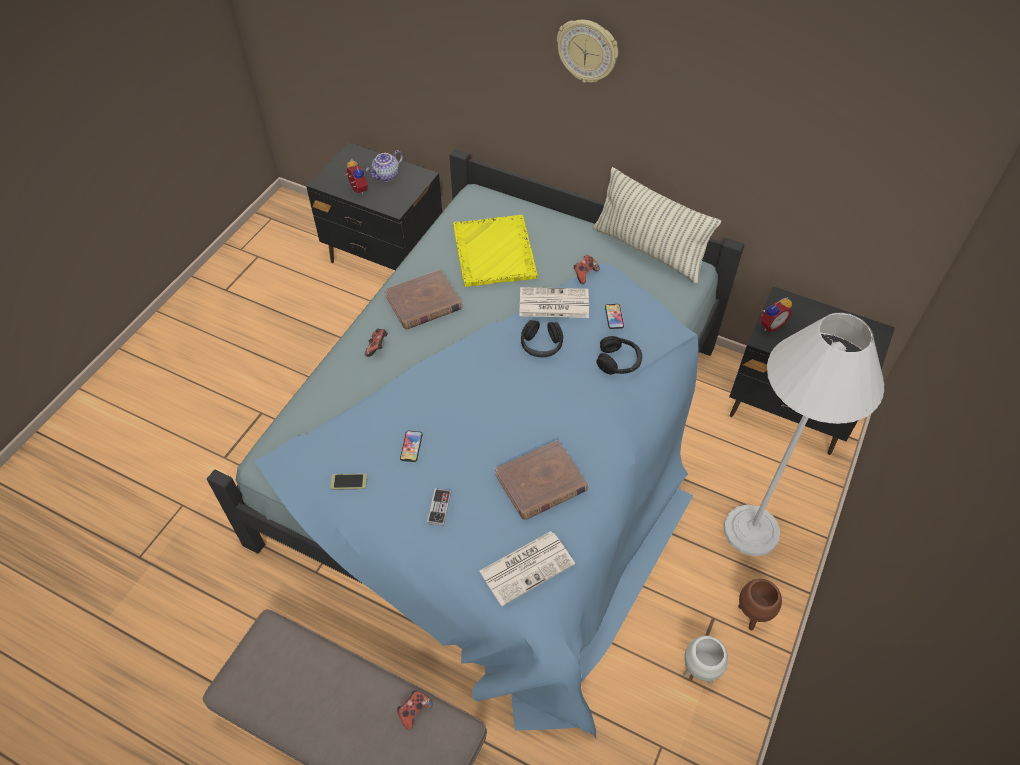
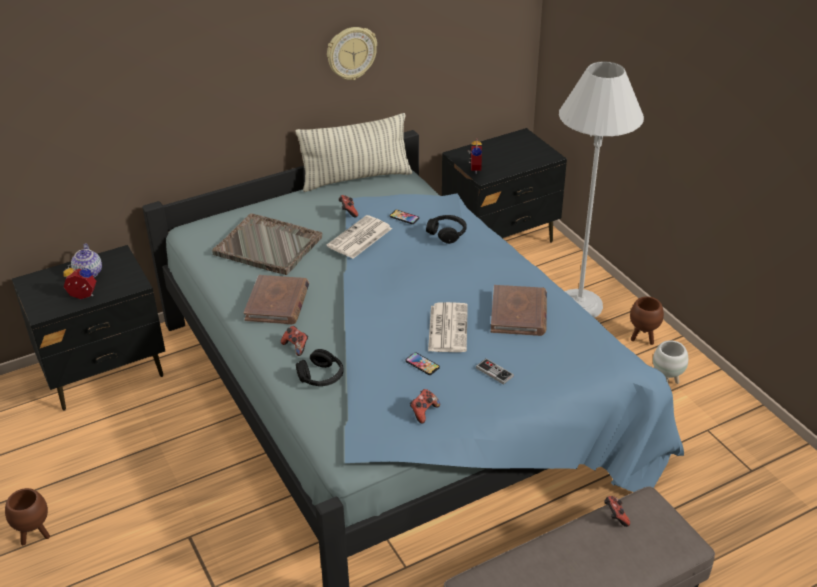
camera: 55 degrees left, 15 degrees down
(210, 328) = (35, 536): none -> brown planter
(349, 482) = (423, 412): phone -> game controller
(494, 253) = (269, 246): yellow tray -> grey tray
(527, 566) = (584, 350): newspaper -> newspaper (447, 327)
(541, 345) = (392, 261): black headphones -> black headphones (321, 376)
(587, 50) = (251, 37): wall clock -> wall clock (351, 53)

